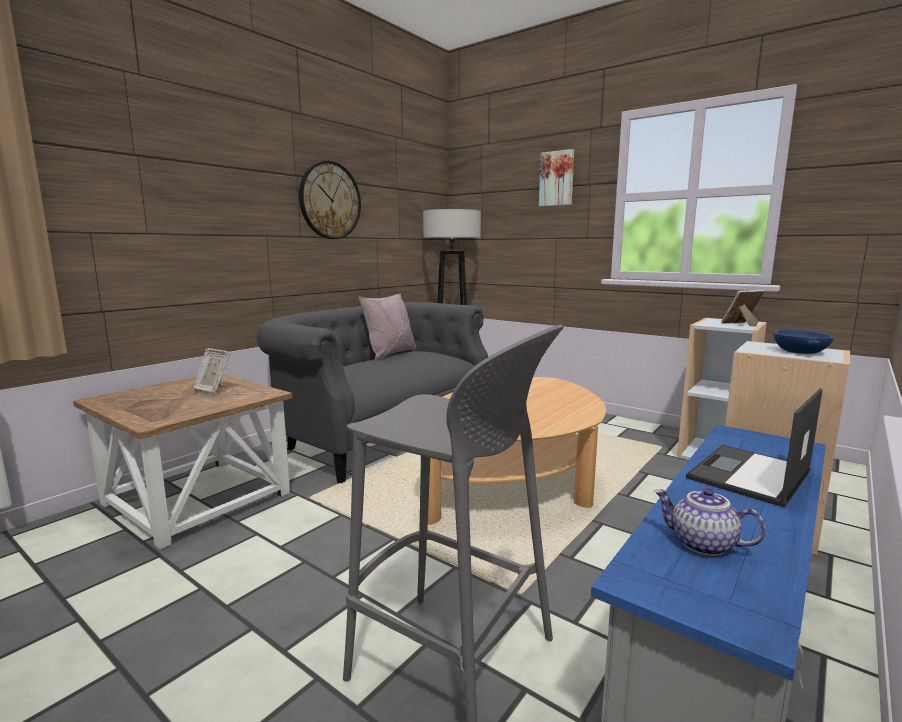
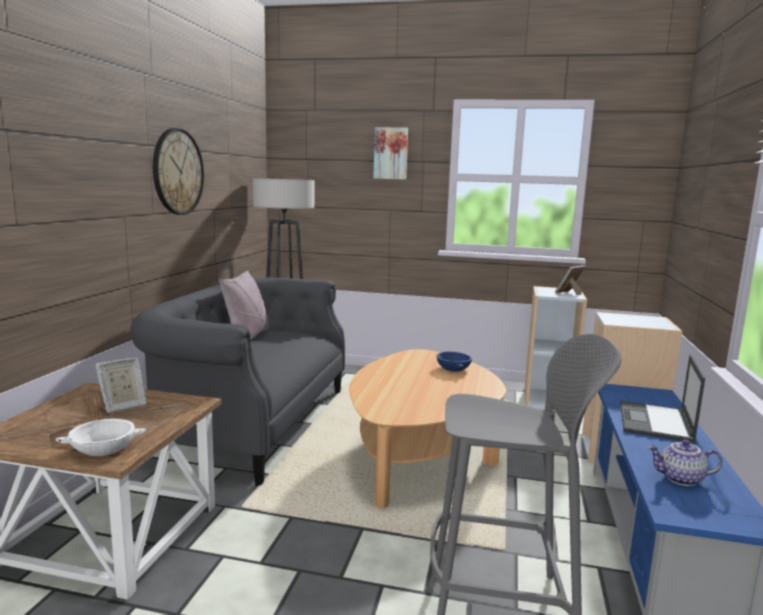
camera: 25 degrees left, 0 degrees up
(153, 415) = (104, 449): none -> white bowl
(213, 390) = (123, 406): picture frame -> picture frame turned 45 degrees counterclockwise
(799, 351) = (641, 321): blue bowl -> blue bowl (452, 368)

